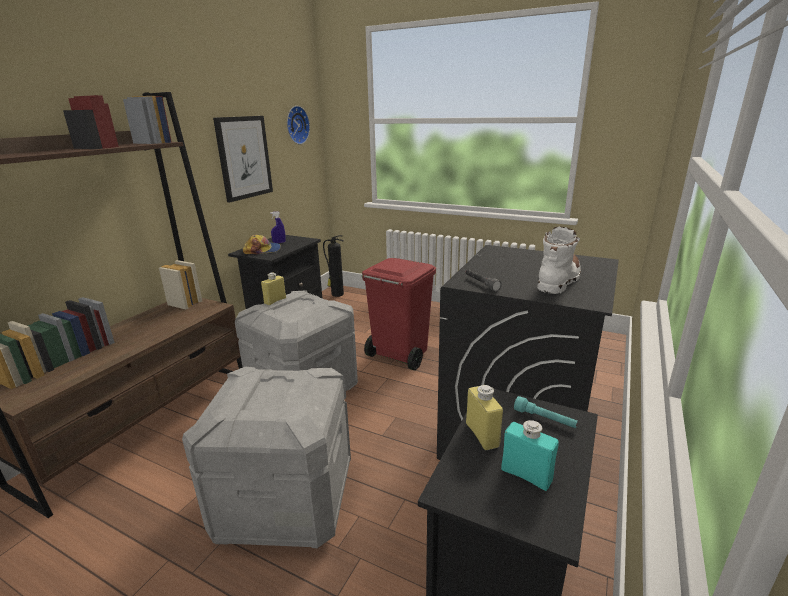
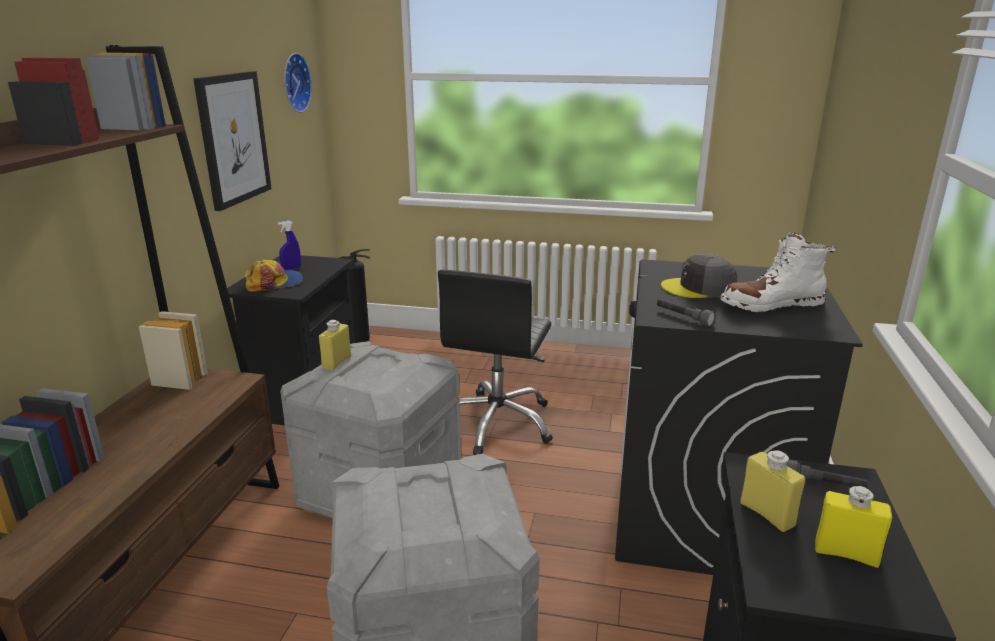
camera: 15 degrees left, 0 degrees up
(399, 355) = (497, 423): red trash can -> black office chair
(511, 265) = (699, 288): none -> grey cap
(526, 475) = (846, 553): turquoise bottle -> yellow bottle
(544, 419) = (823, 484): turquoise flashlight -> grey flashlight
(558, 280) = (771, 305): white boot -> white boot turned 120 degrees counterclockwise

